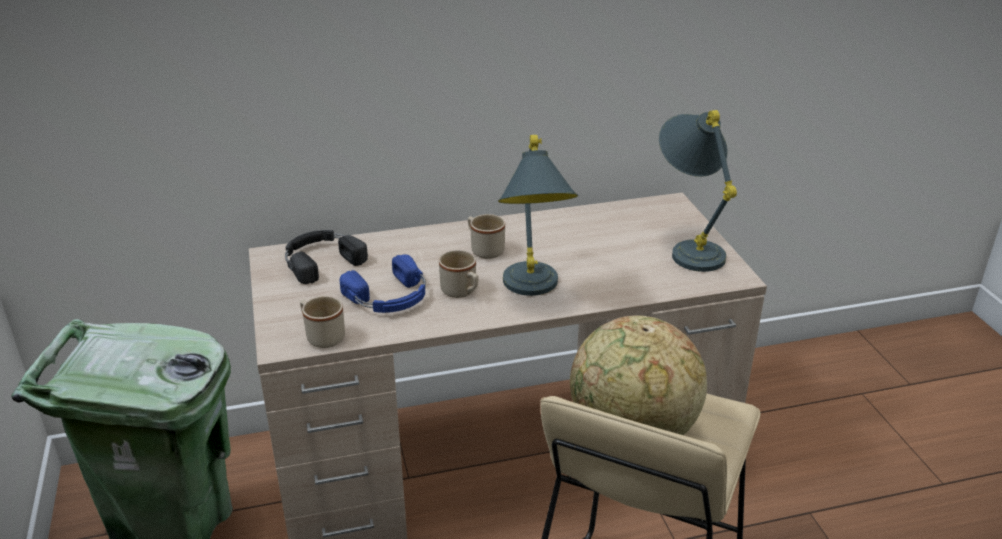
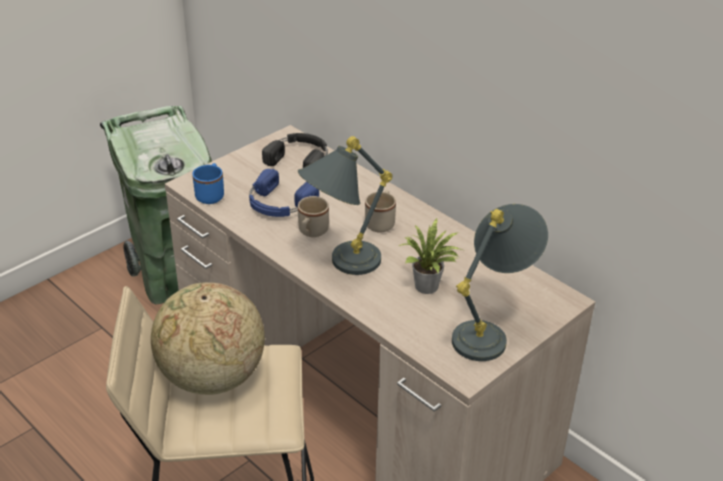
camera: 60 degrees right, 5 degrees up
(322, 336) = (211, 194): beige mug -> blue mug
(606, 257) = (428, 288): none -> potted plant

